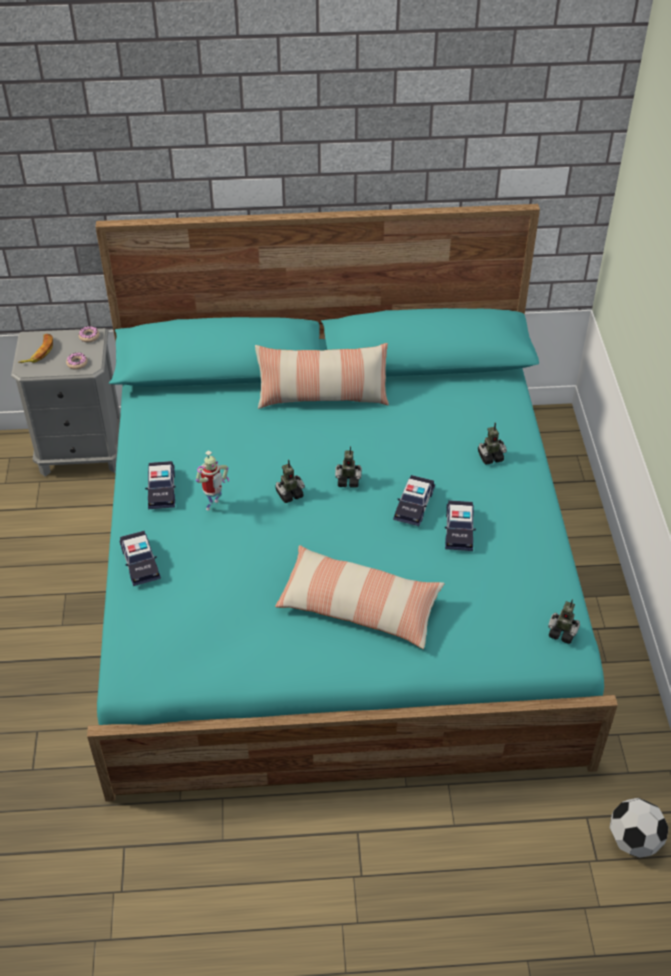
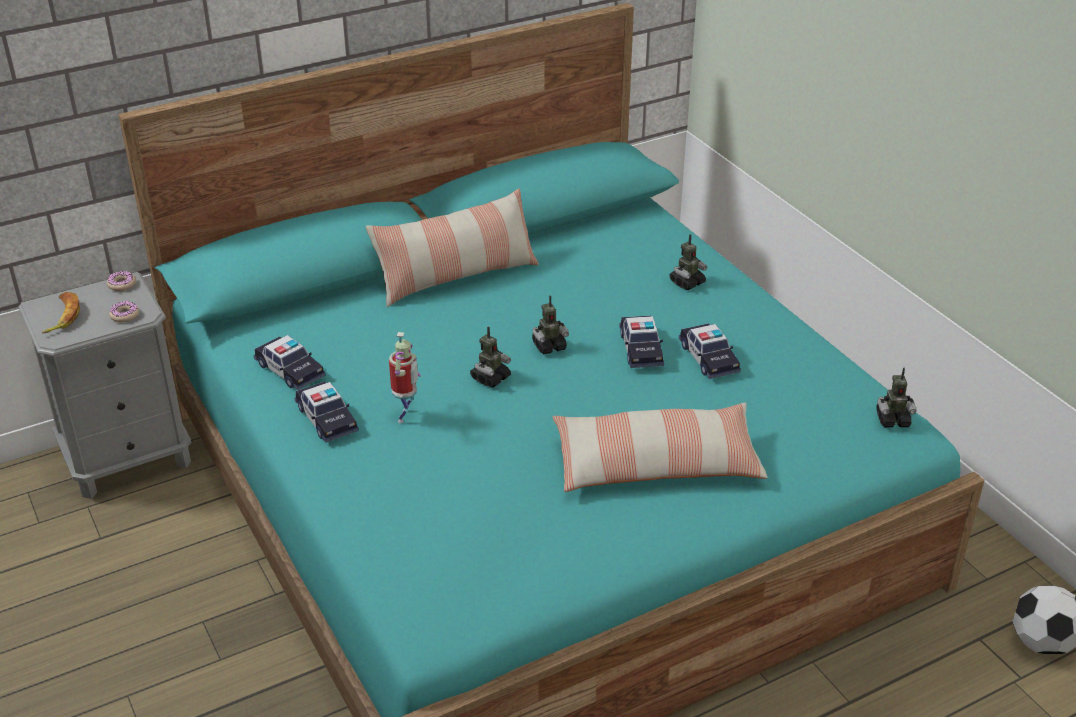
camera: 25 degrees left, 10 degrees down
(140, 562) = (354, 502): toy car -> toy car (290, 370)

